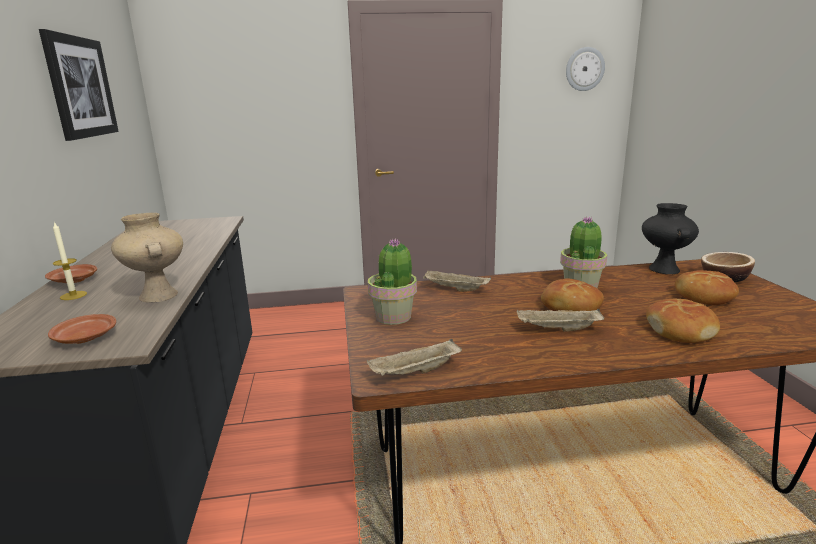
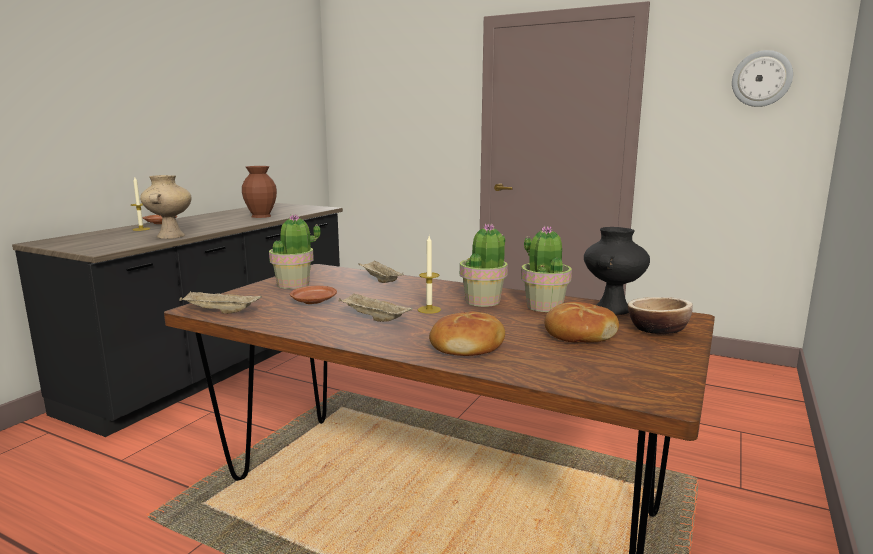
camera: 35 degrees right, 5 degrees down
(80, 87) = (234, 94): picture -> none
(85, 337) = (94, 245): brown plate -> brown plate (313, 301)
(185, 243) = (261, 216): none -> brown vase
(570, 307) = (429, 309): bread -> candle
(625, 279) = (544, 306): none -> potted plant

